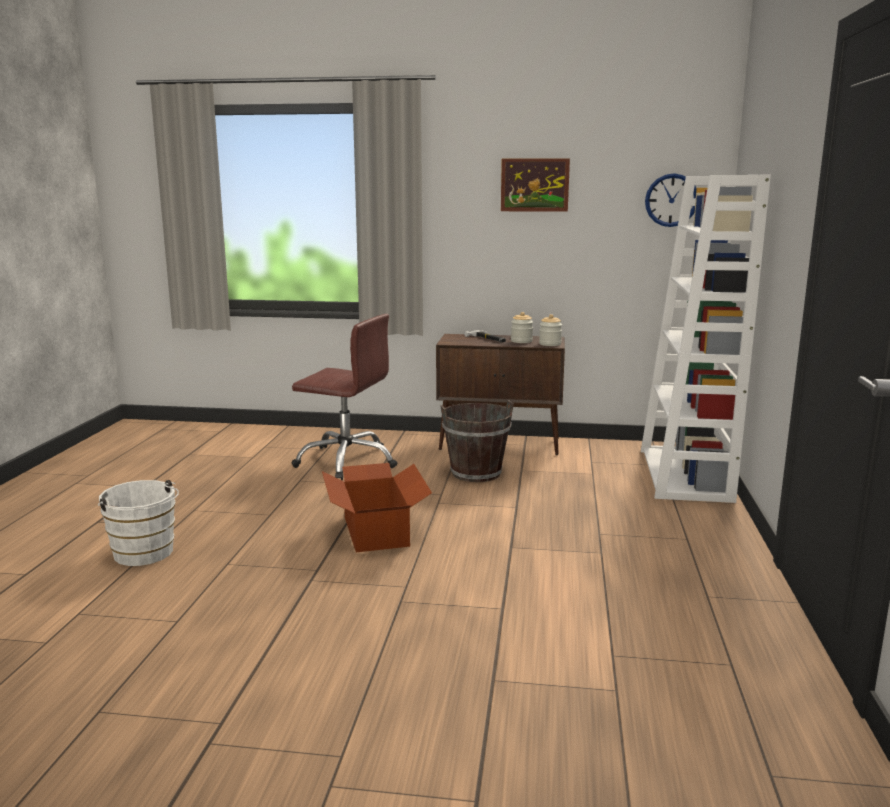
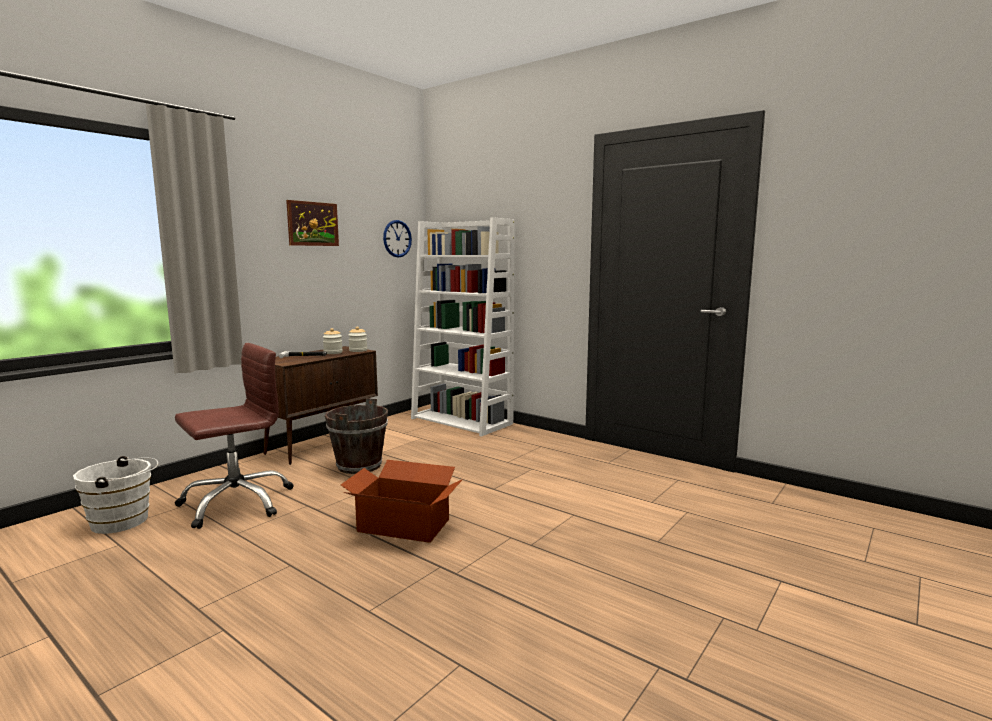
camera: 60 degrees left, 5 degrees down
(145, 555) = (270, 664): white bucket -> white bucket (124, 521)

